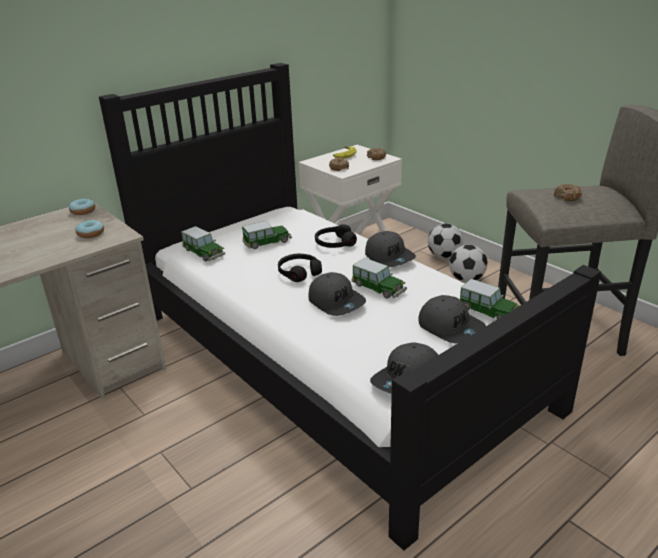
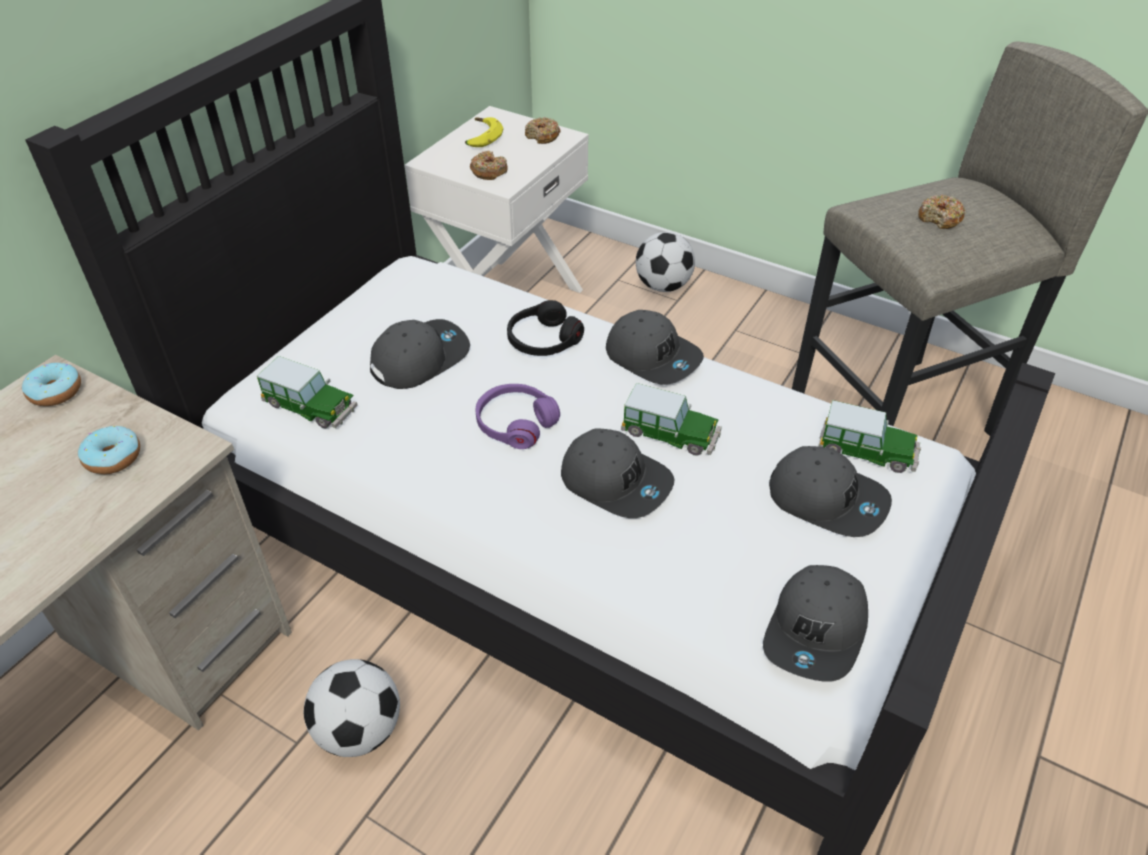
camera: 20 degrees left, 15 degrees up
(267, 242) = (419, 358): toy car -> grey cap
(299, 272) = (515, 423): black headphones -> purple headphones
(466, 279) = (717, 329): football -> football (359, 730)

